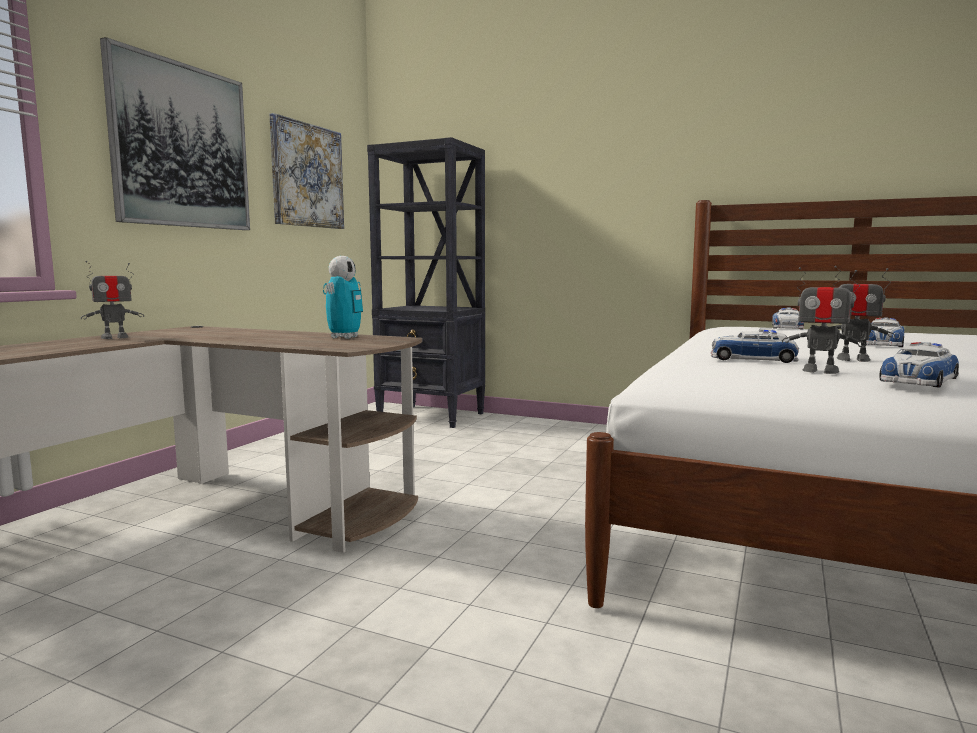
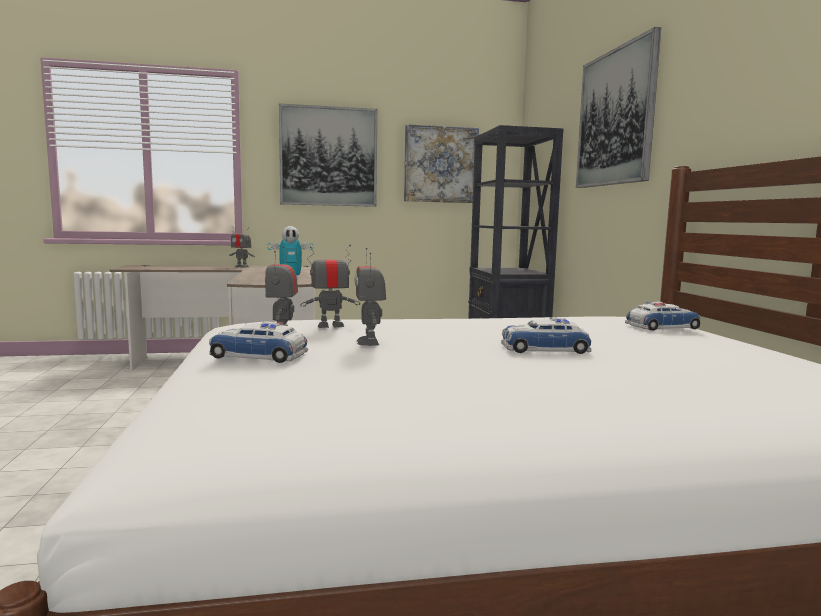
camera: 55 degrees right, 0 degrees up
(581, 148) = (616, 118): none -> picture
(753, 359) = (330, 326): toy car -> toy robot

